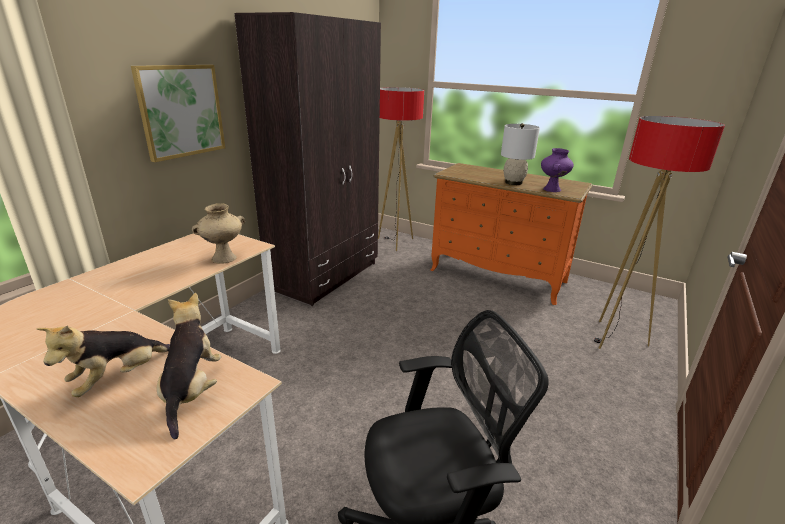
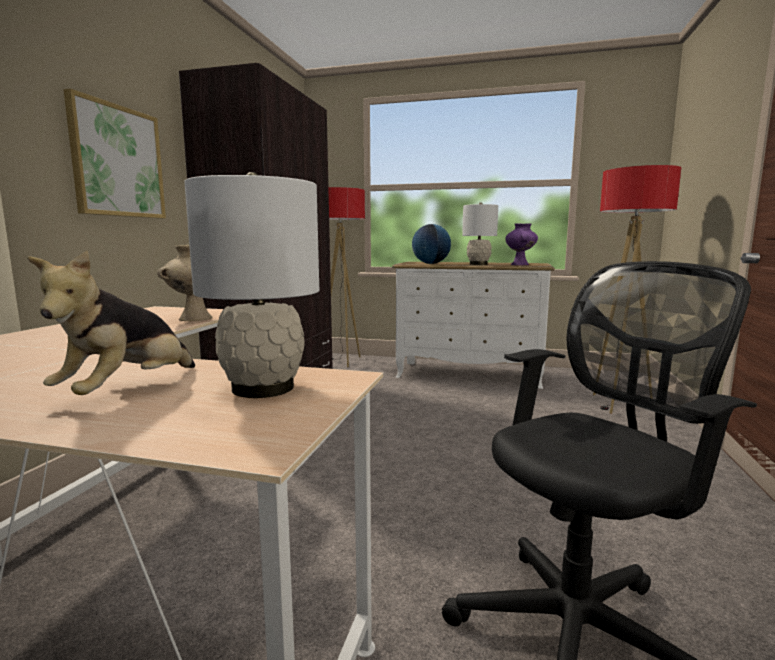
camera: 15 degrees left, 15 degrees down
(192, 391) = (263, 388): plush toy -> white table lamp
(470, 175) = (431, 263): none -> globe
(497, 276) = (469, 375): orange dresser -> white dresser

